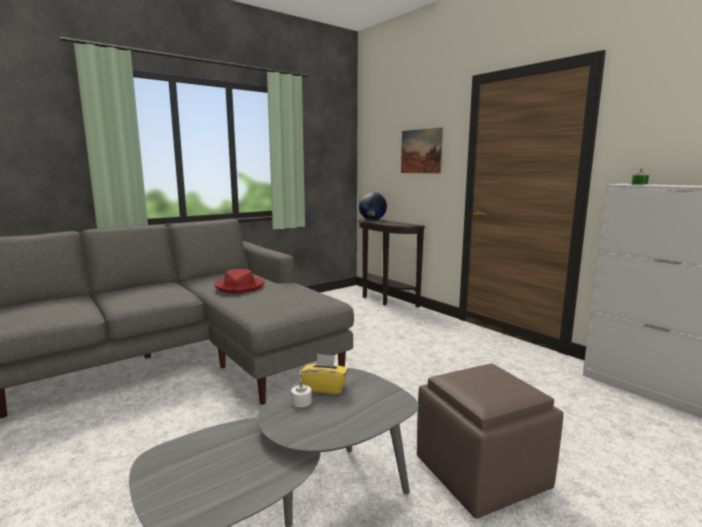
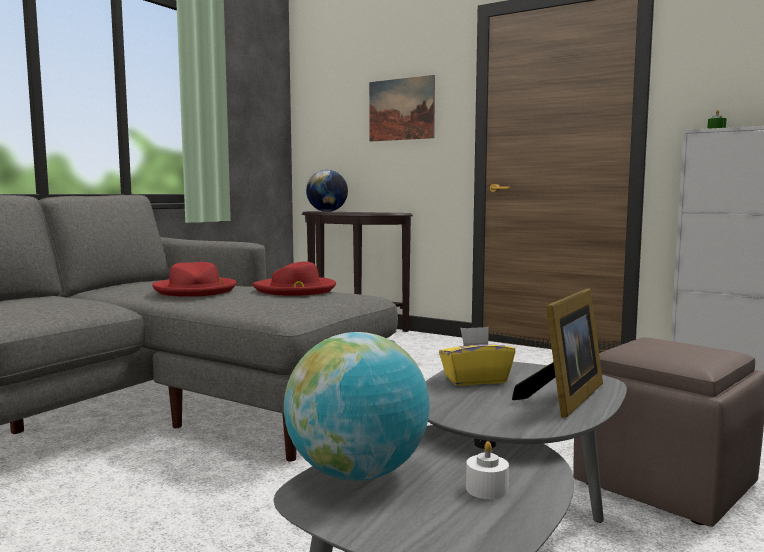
camera: 20 degrees left, 5 degrees down
(194, 448) = (357, 473): none -> globe
(295, 292) = (296, 290): none -> red hat
(301, 401) = (465, 395): white candle -> white candle (486, 489)
(358, 416) = (565, 398): none -> picture frame

